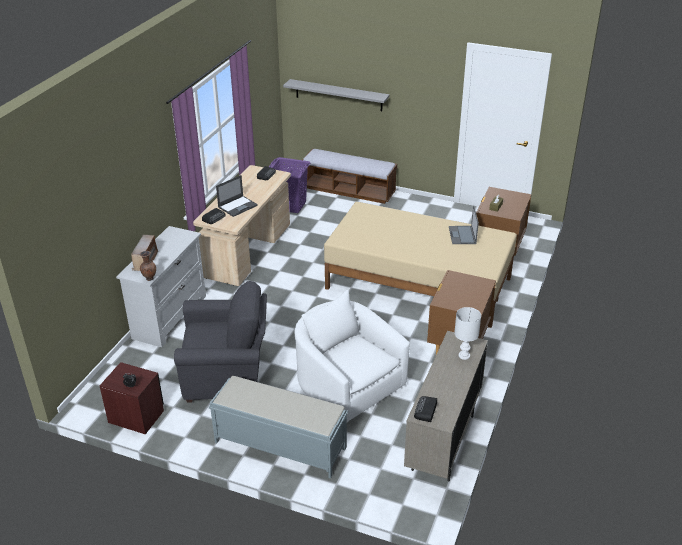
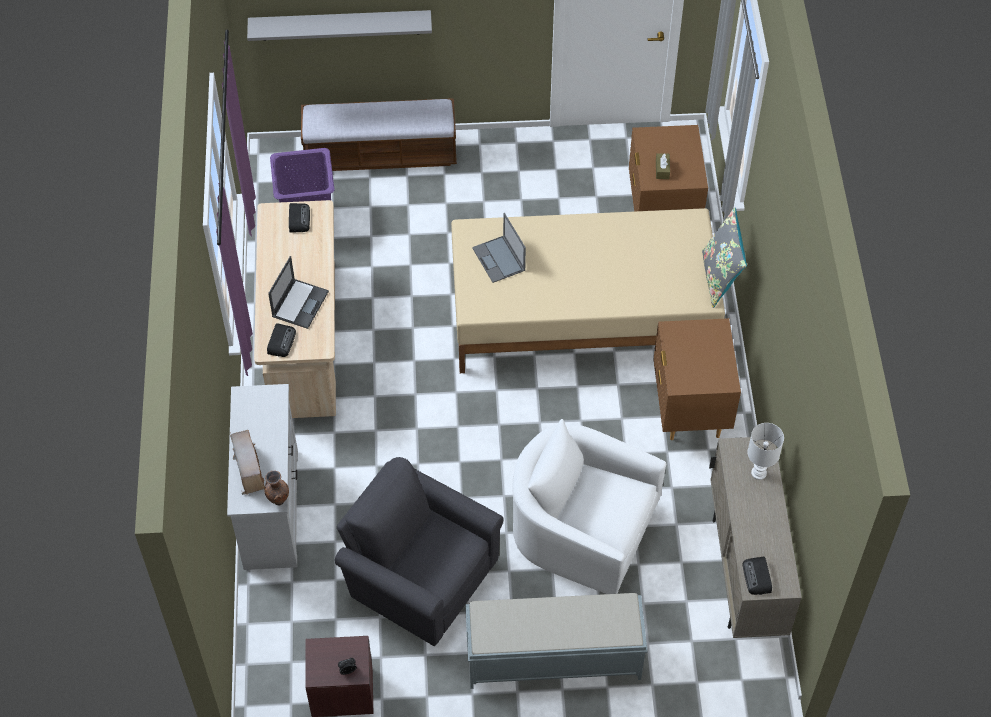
camera: 25 degrees left, 20 degrees up
(228, 375) = (419, 577): grey armchair -> grey armchair turned 120 degrees counterclockwise
(462, 235) = (639, 240): laptop -> laptop (499, 259)
(504, 264) = (720, 278): none -> grey pillow

